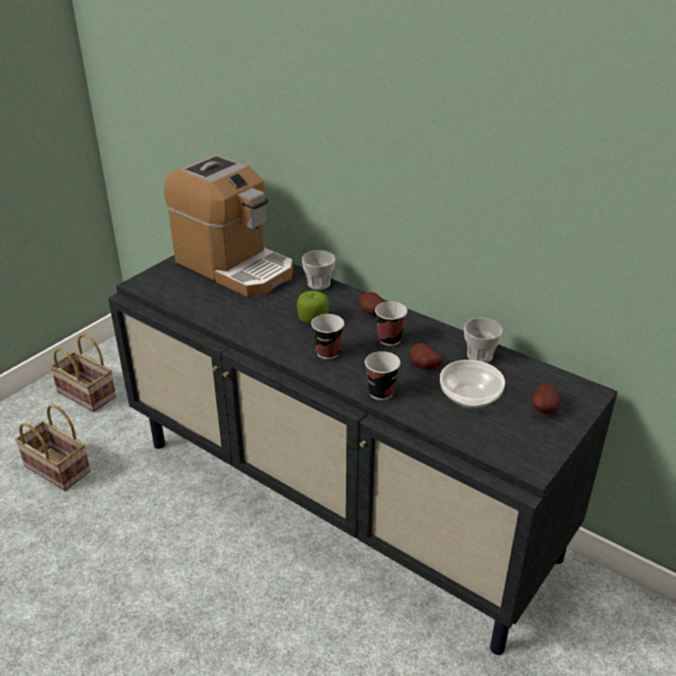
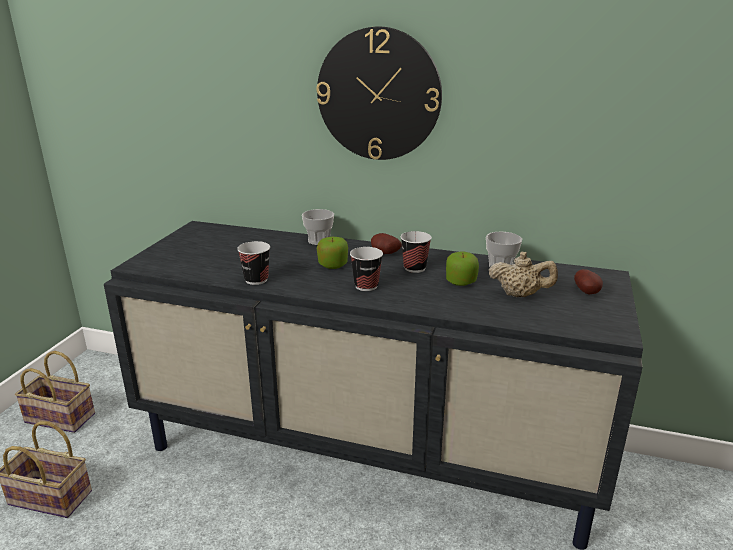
camera: 20 degrees left, 10 degrees down
(234, 266) = (228, 240): coffee machine -> none
(381, 392) = (440, 306): cup -> cup (256, 280)
(384, 150) = (378, 95): none -> wall clock
(423, 367) = (461, 282): potato -> apple
(471, 397) = (520, 295): bowl -> beige teapot

